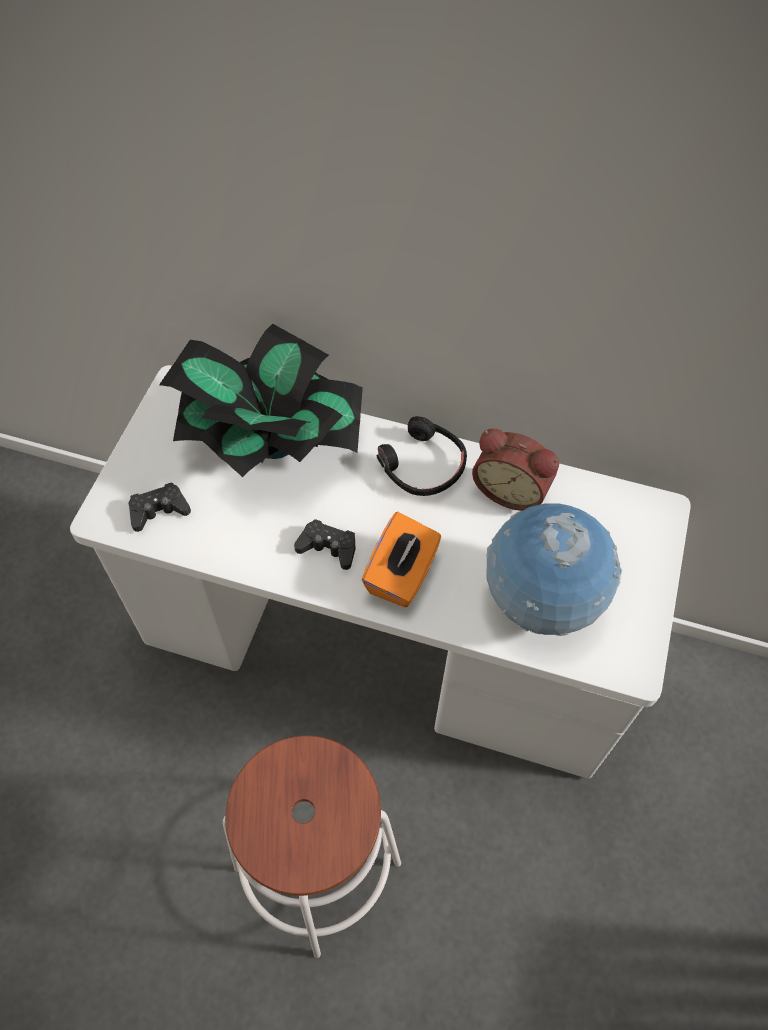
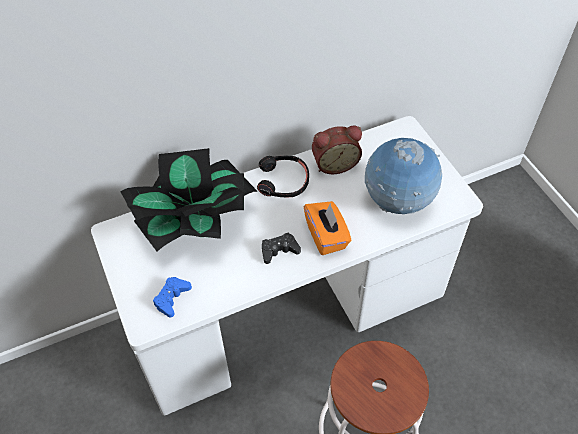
camera: 40 degrees left, 5 degrees down
(159, 510) = (172, 298): black game controller -> blue game controller

